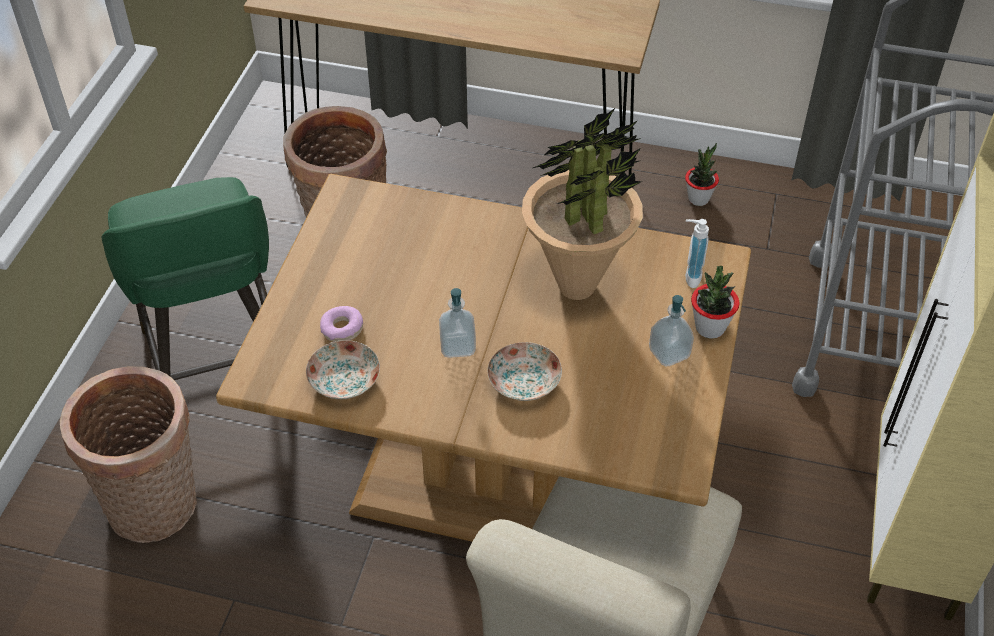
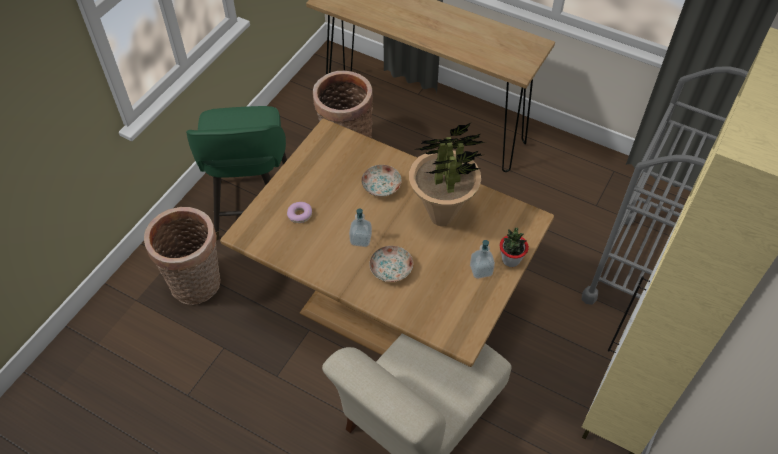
camera: 15 degrees right, 5 degrees up
(343, 380) = (291, 245): plate -> plate (381, 186)
(689, 276) = (510, 225): soap dispenser -> none
(698, 199) = (564, 164): potted plant -> none

